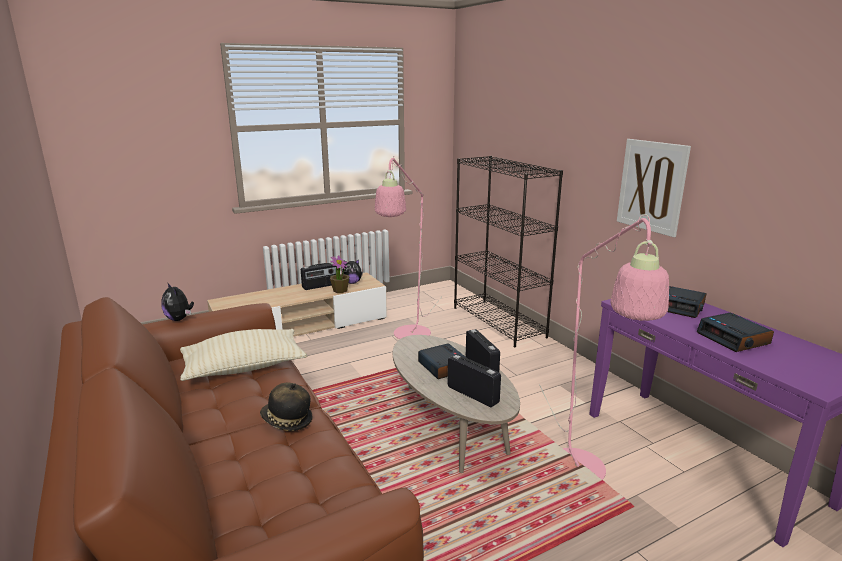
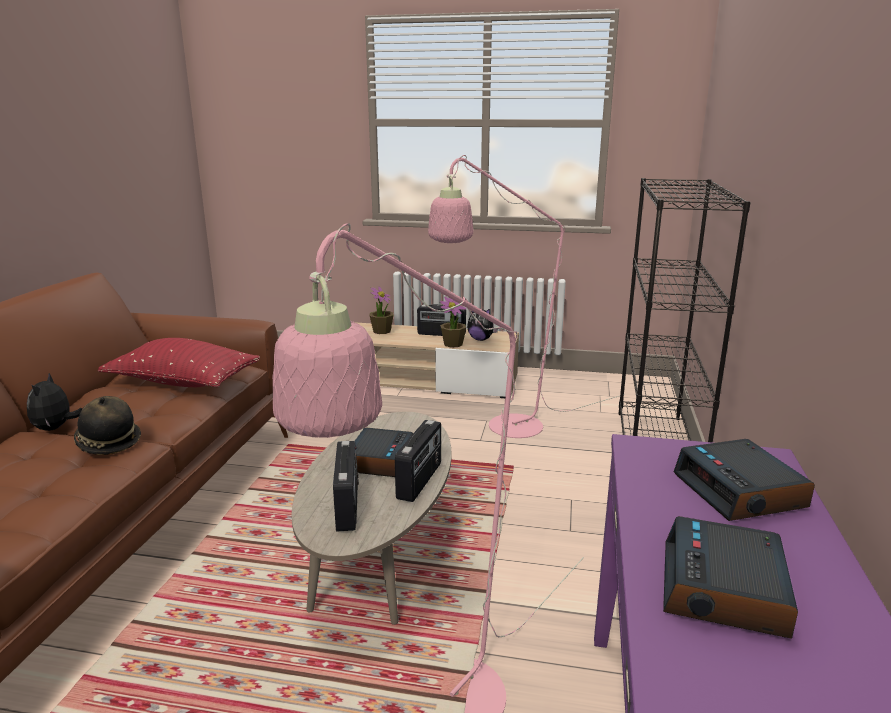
camera: 40 degrees right, 0 degrees up
(179, 319) = (179, 316): plush toy -> plush toy (55, 428)
(244, 368) = (183, 382): beige pillow -> red pillow
(274, 295) = (382, 331): none -> potted plant
(651, 186) = (818, 234): picture -> none

